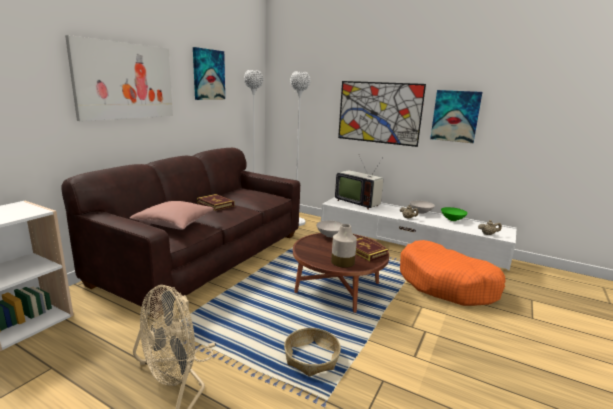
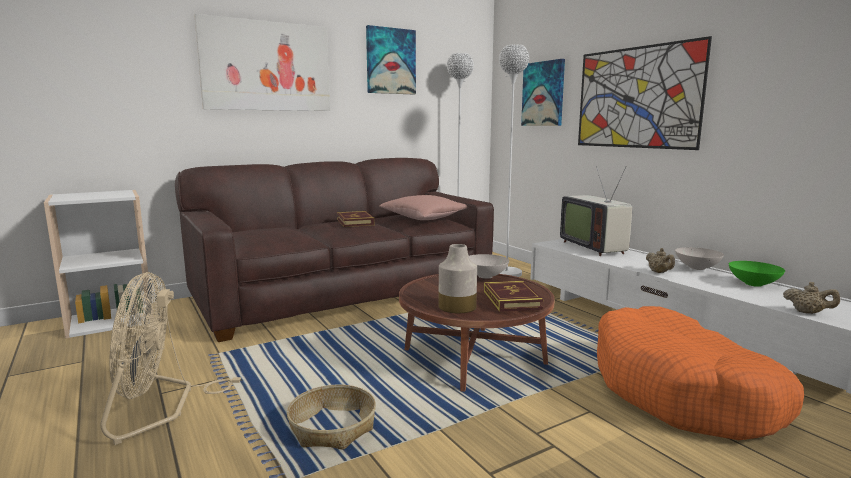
camera: 30 degrees right, 5 degrees down
(174, 223) = (277, 233): pink pillow -> pink pillow (423, 218)
(455, 116) = (766, 87): picture -> picture (543, 94)

